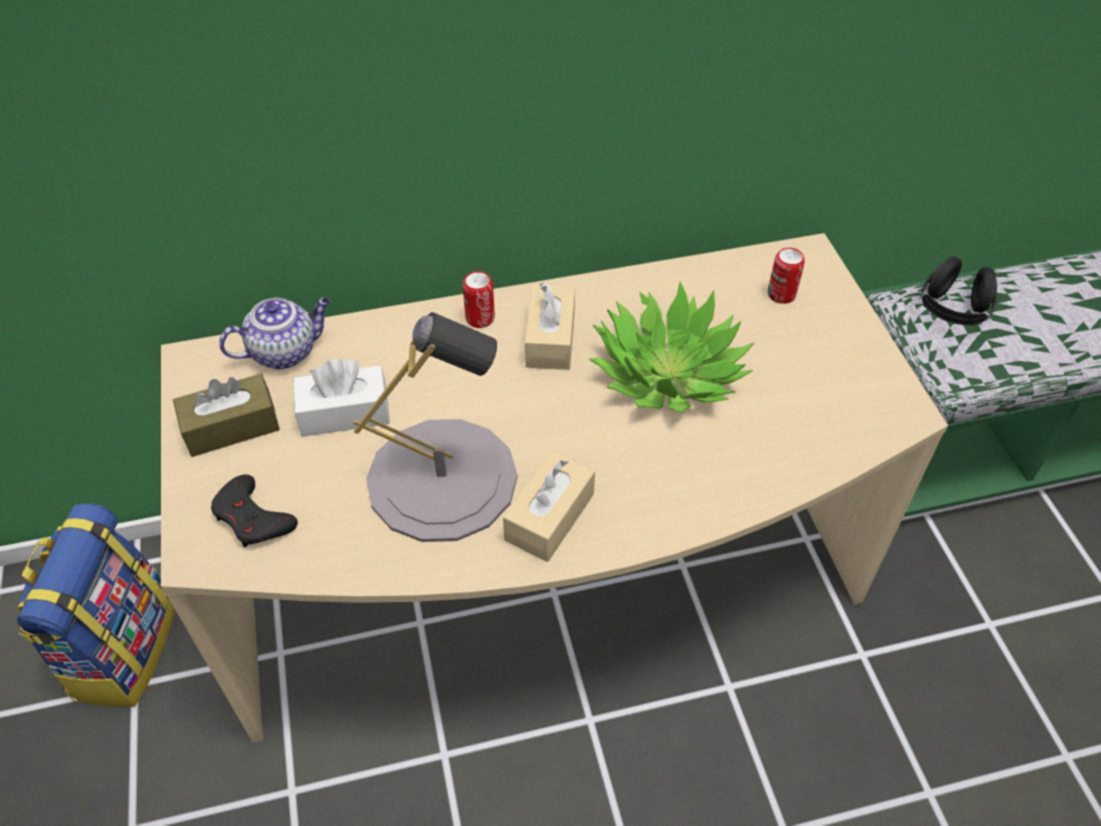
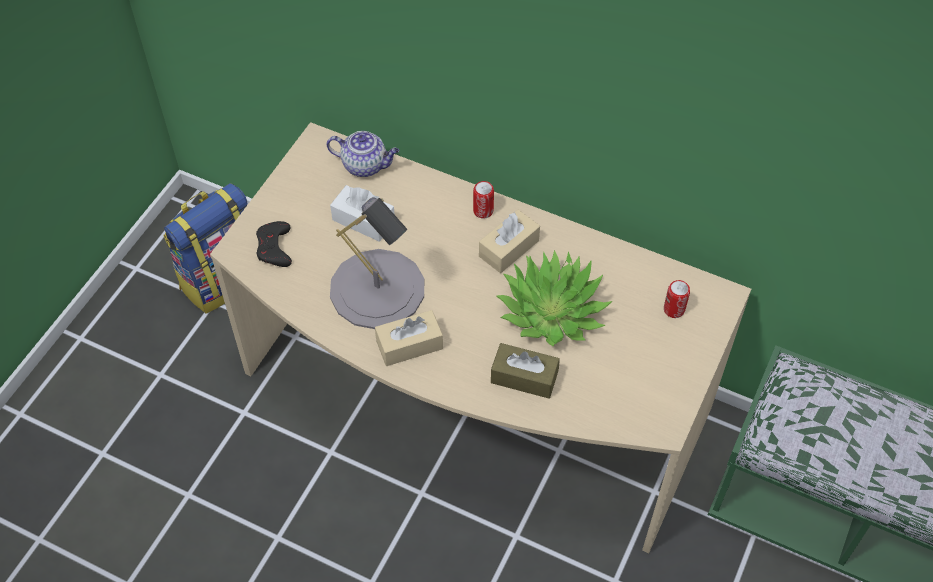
camera: 40 degrees right, 5 degrees up
(231, 427) = (304, 192): brown tissue box -> brown tissue box (524, 377)
(952, 310) = (821, 399): black headphones -> none

